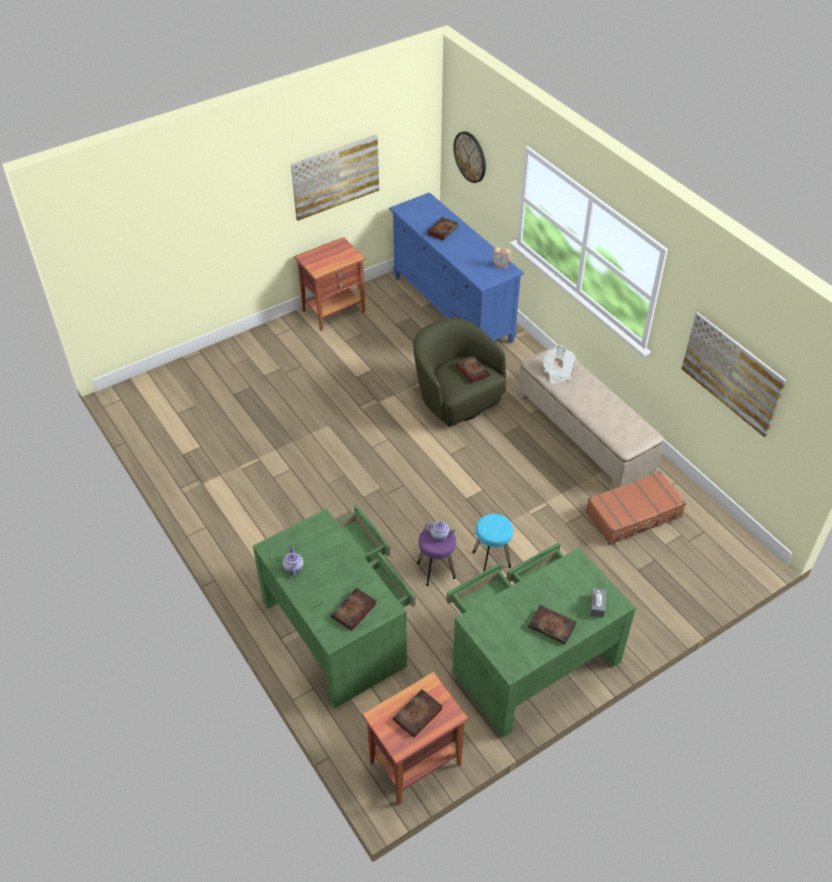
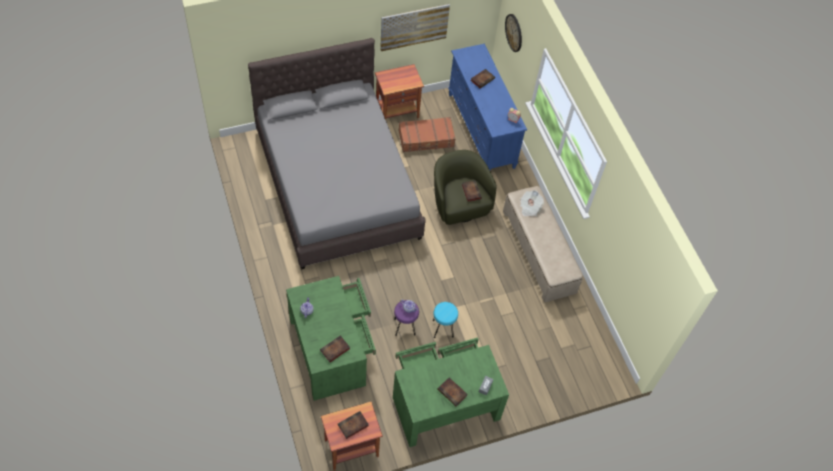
camera: 10 degrees right, 10 degrees up
(279, 411) = (337, 183): none -> grey bed
(634, 515) = (548, 322): brown suitcase -> brown suitcase (426, 139)
(732, 373) = (626, 255): picture -> none

